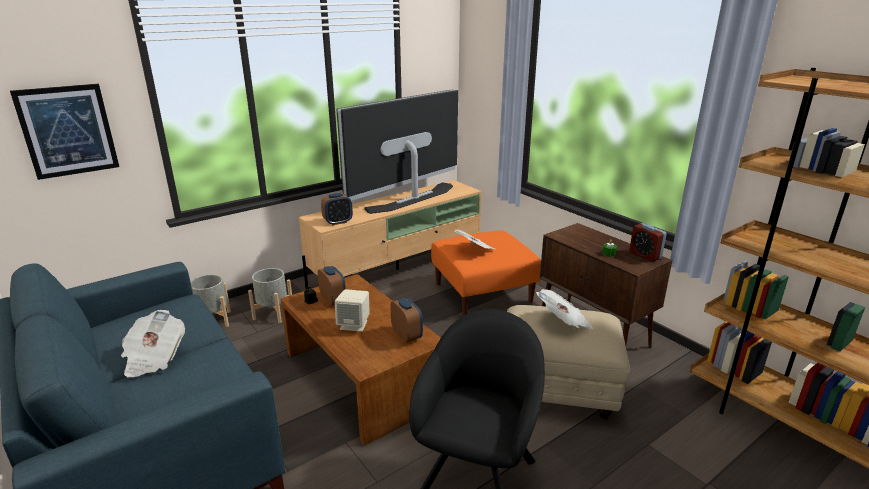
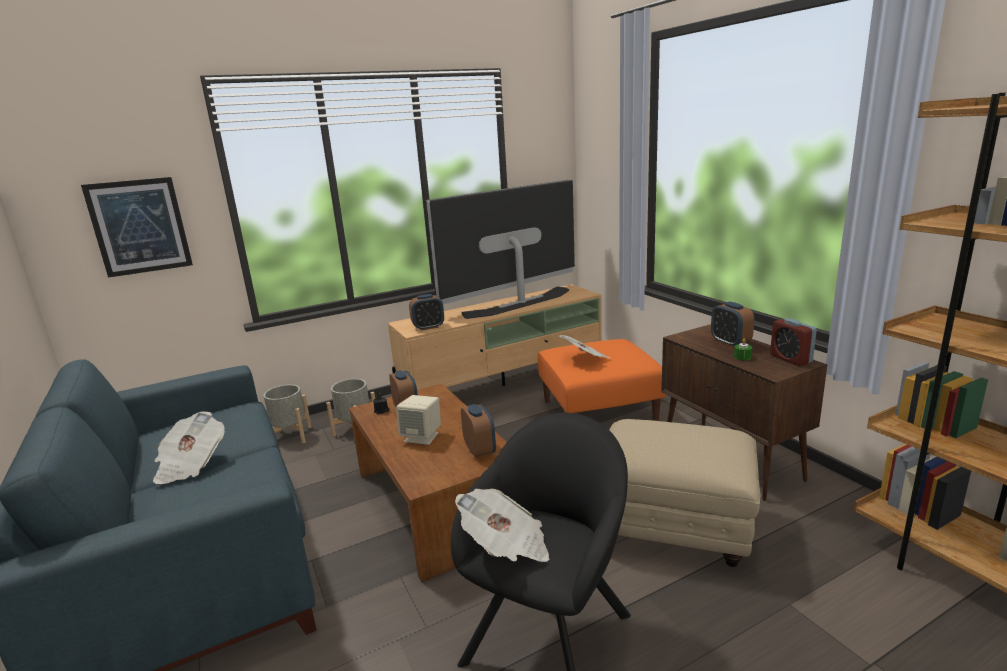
camera: 10 degrees right, 5 degrees down
(563, 322) = (675, 439): newspaper -> newspaper (506, 546)
(597, 240) = (730, 343): none -> alarm clock

